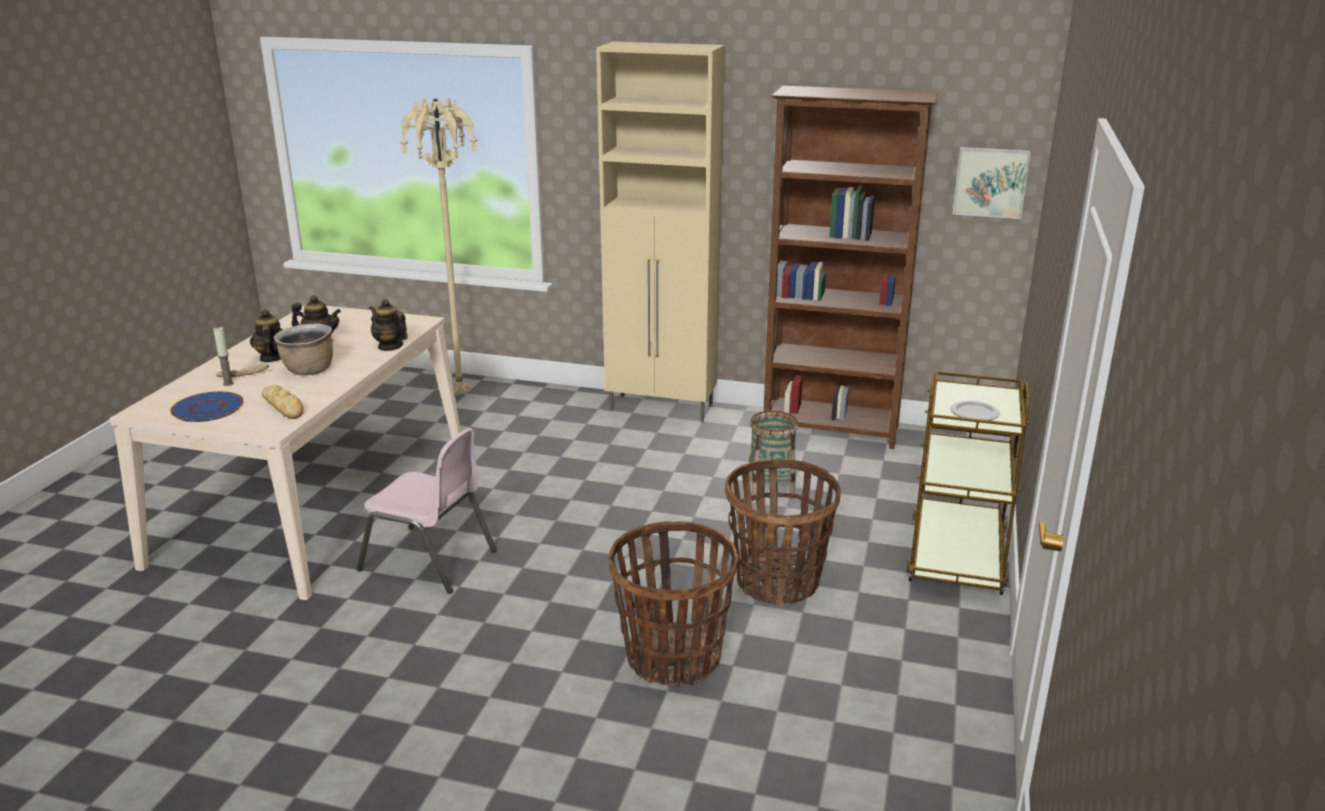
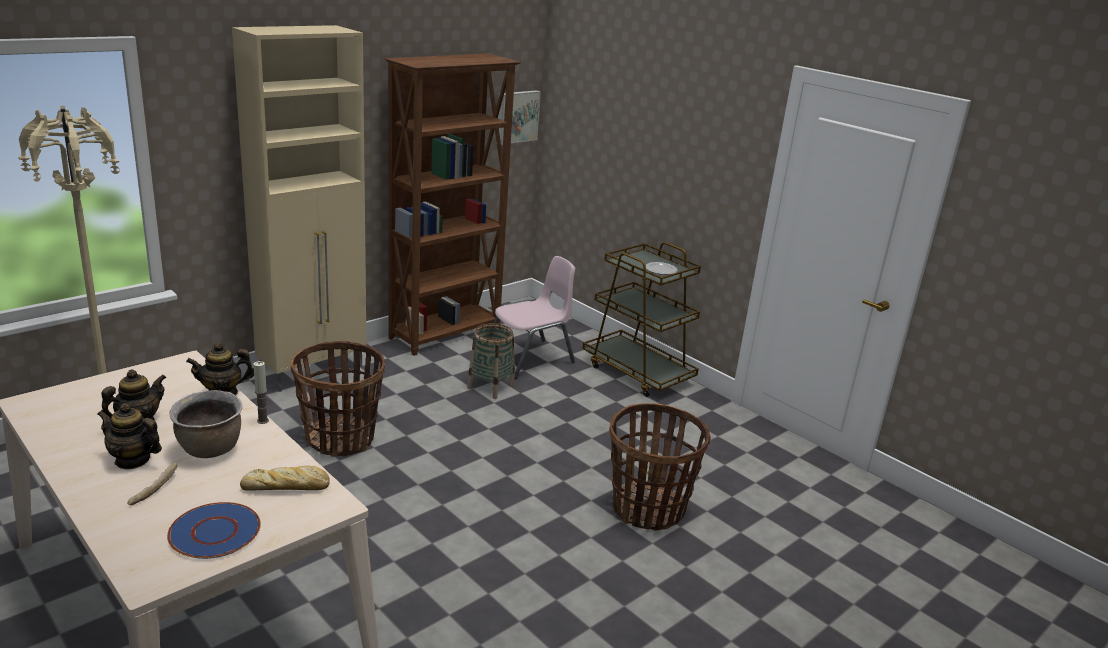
camera: 60 degrees left, 0 degrees up
(228, 383) = (162, 504): candle -> candle (263, 420)
(429, 560) = (400, 569): pink chair -> pink chair (530, 358)
(778, 581) = (602, 435): basket -> basket (340, 439)

